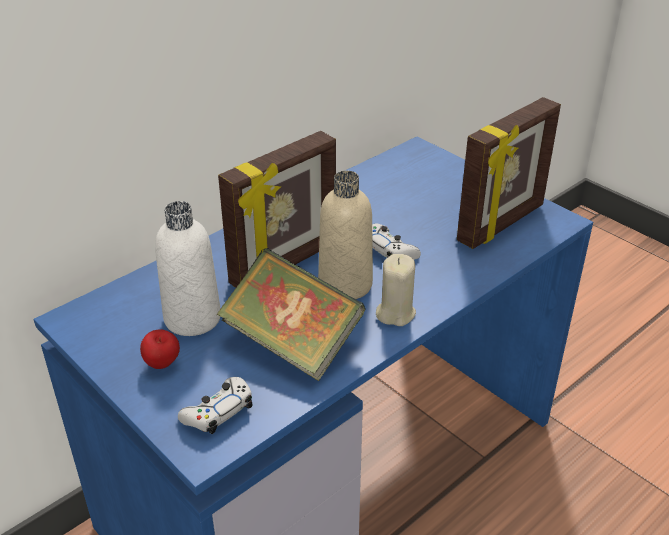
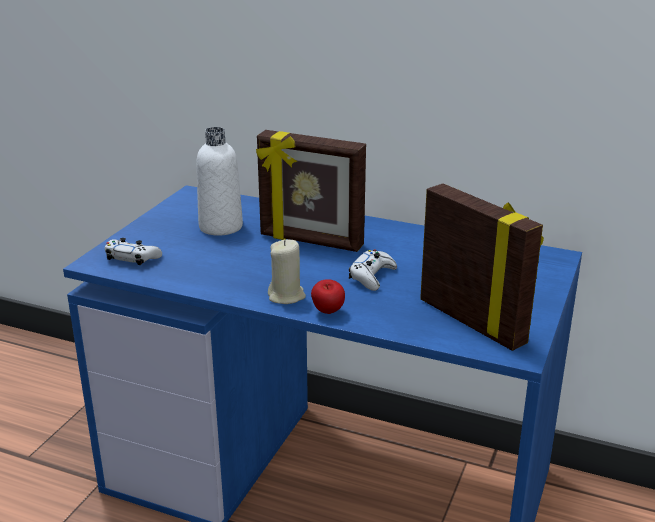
camera: 65 degrees right, 10 degrees down
(162, 365) = (167, 230): apple -> apple (328, 312)
(292, 343) = (218, 265): book -> none
(345, 284) = (306, 269): beige bottle -> none
(502, 224) = (473, 321): picture frame -> picture frame turned 150 degrees counterclockwise

